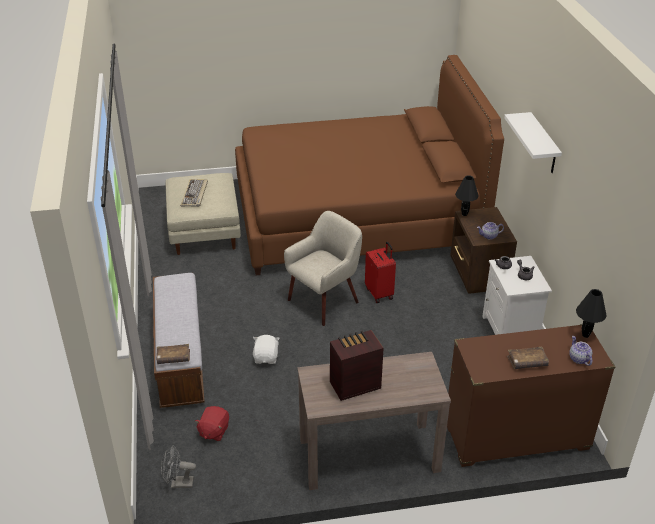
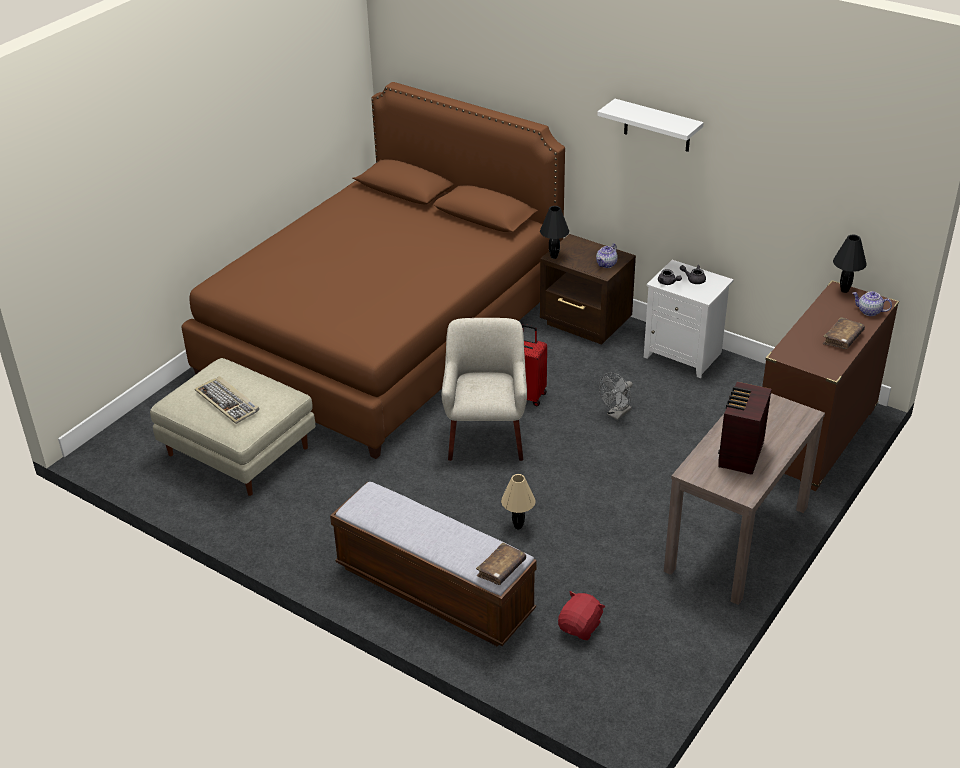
camera: 45 degrees left, 0 degrees up
(178, 483) = (625, 695): grey fan -> grey fan (616, 414)
(213, 431) = (580, 627): red plush toy -> red plush toy turned 120 degrees counterclockwise
(266, 357) = (518, 527): white plush toy -> beige table lamp

